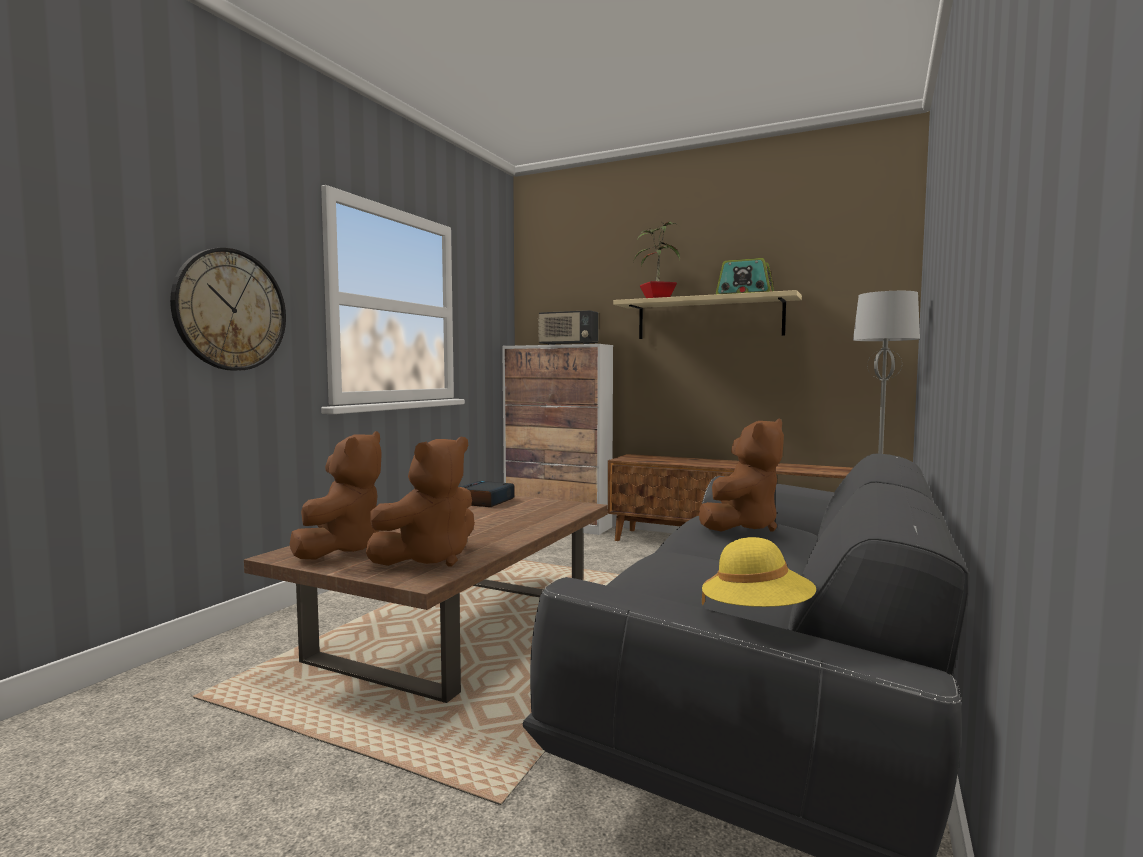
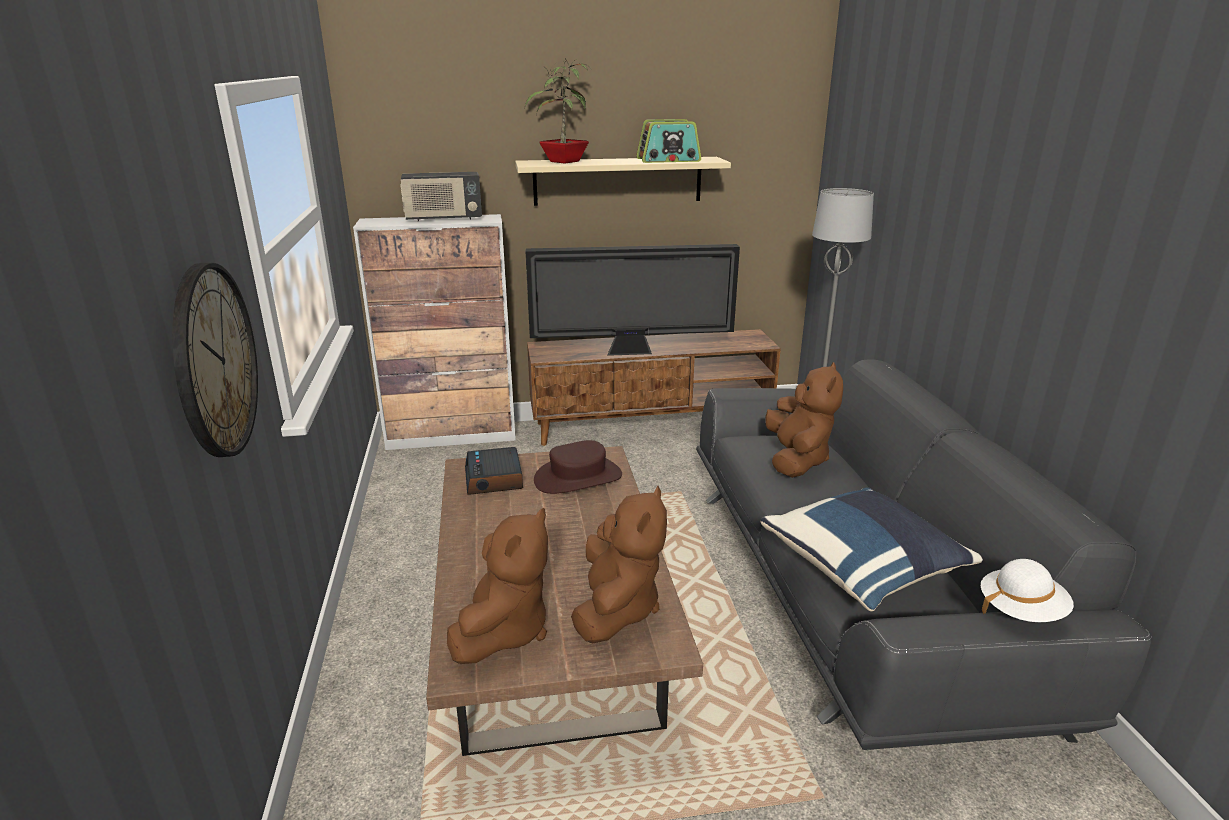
camera: 35 degrees left, 20 degrees up
(342, 549) = (504, 631): brown plush toy -> brown plush toy turned 45 degrees clockwise
(540, 510) = (578, 478): none -> brown hat
(669, 581) = (864, 568): none -> blue pillow
(700, 464) = (632, 352): none -> television
(757, 614) = (1021, 610): yellow hat -> white hat

